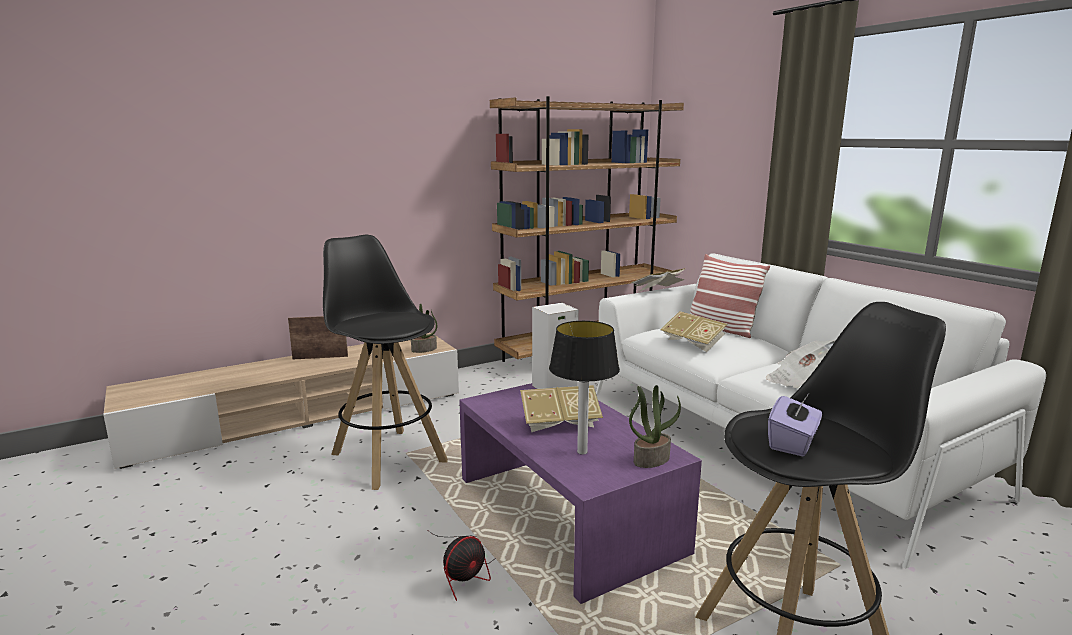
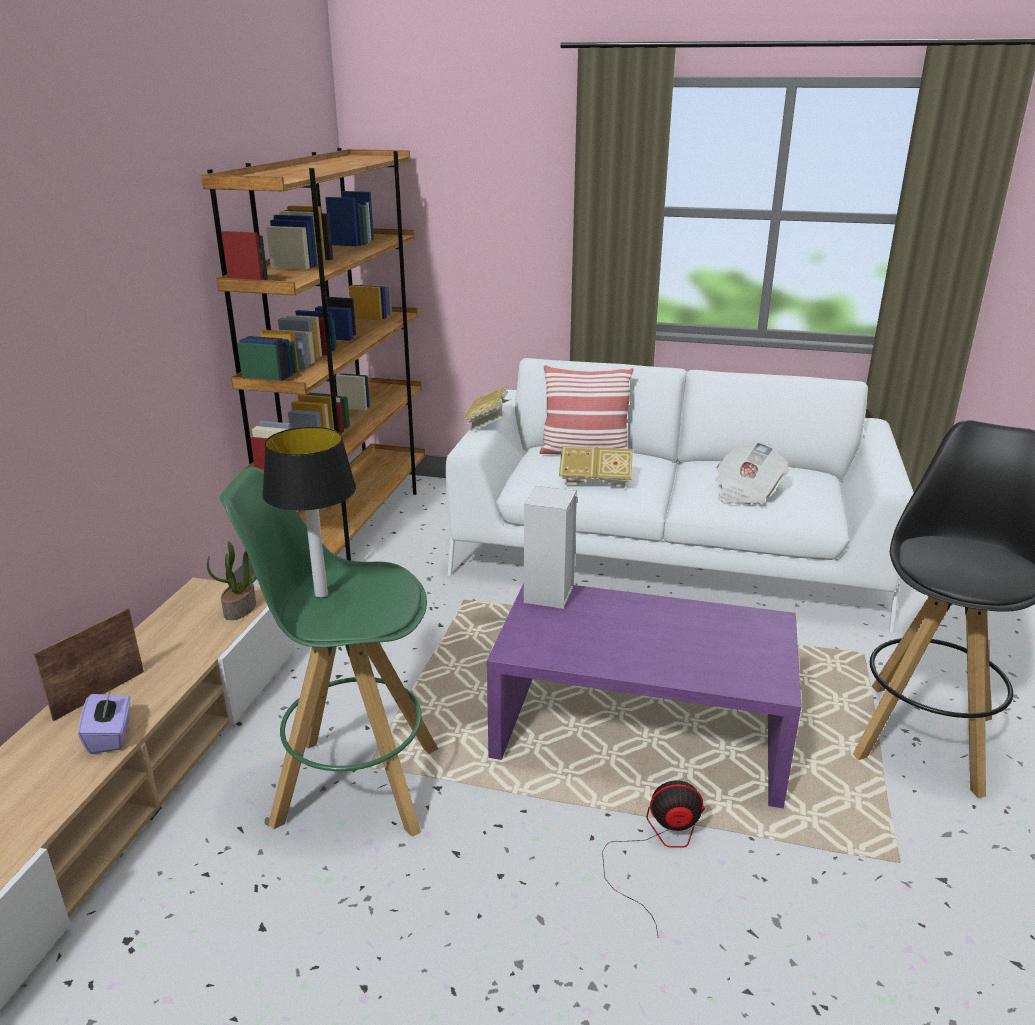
camera: 45 degrees left, 10 degrees up
(388, 457) = (355, 784): black stool -> green stool
(467, 570) = (657, 848): fan -> fan turned 90 degrees counterclockwise
(560, 424) = (637, 636): book -> none
(582, 451) = (710, 656): table lamp -> table lamp (321, 593)
(651, 459) = (767, 633): potted plant -> none
(792, 443) = (973, 571): purple tissue box -> purple tissue box (110, 736)

